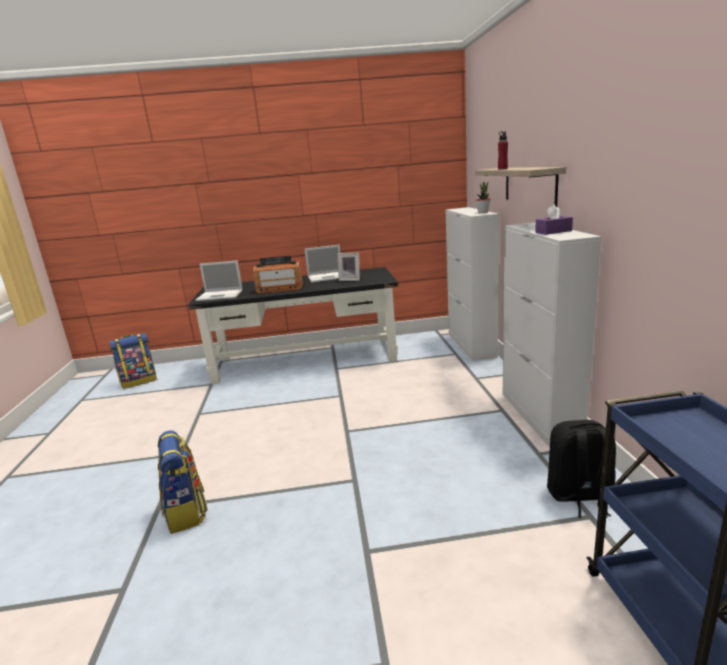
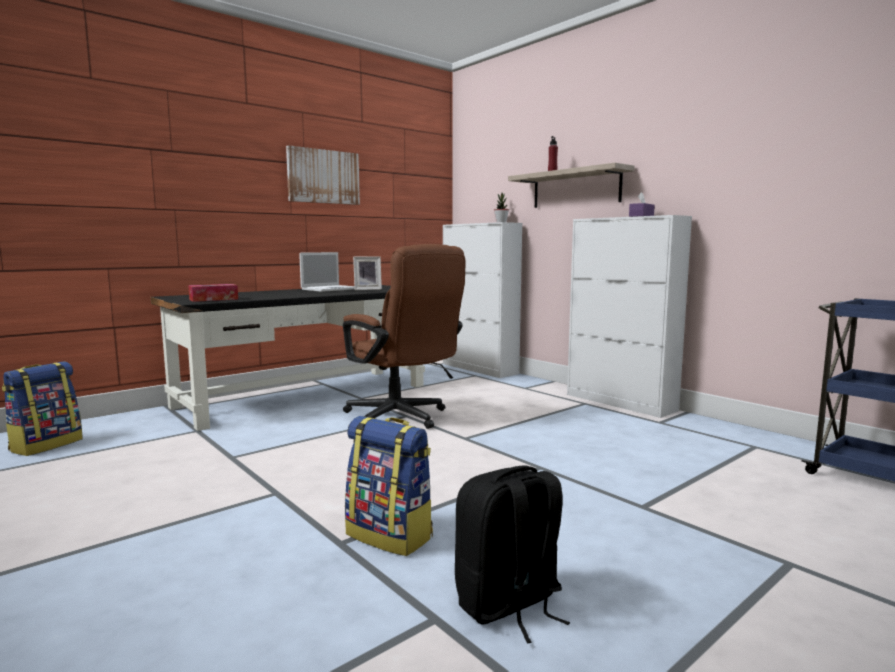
camera: 35 degrees left, 10 degrees down
(221, 295) = (214, 299): laptop -> tissue box
(280, 289) = (291, 294): radio -> none
(328, 181) = (323, 176): none -> picture
(334, 398) = (402, 418): none -> brown office chair
(579, 496) = (729, 438): black backpack -> black backpack (509, 605)

